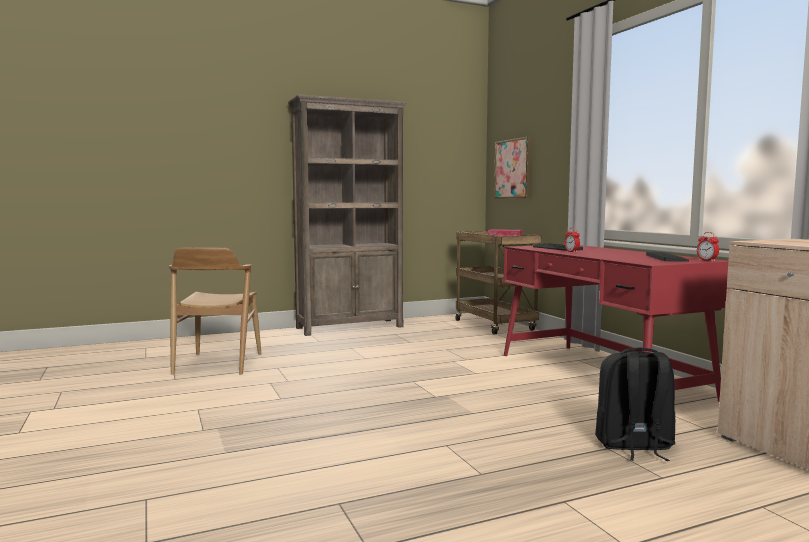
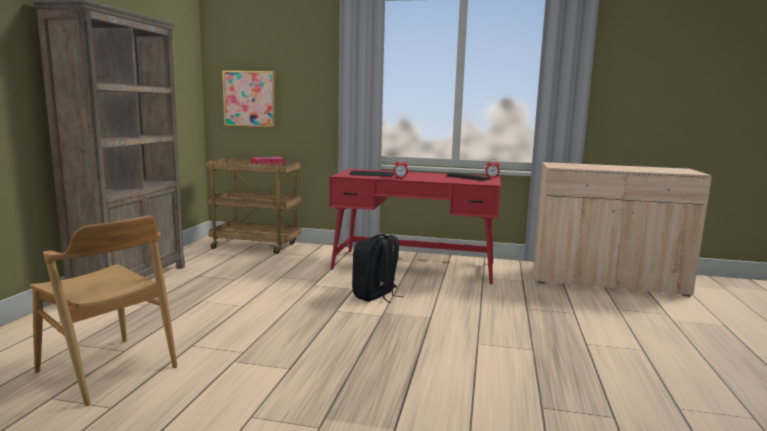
camera: 55 degrees left, 5 degrees up
(633, 446) = (531, 302): black backpack -> black backpack (375, 296)

